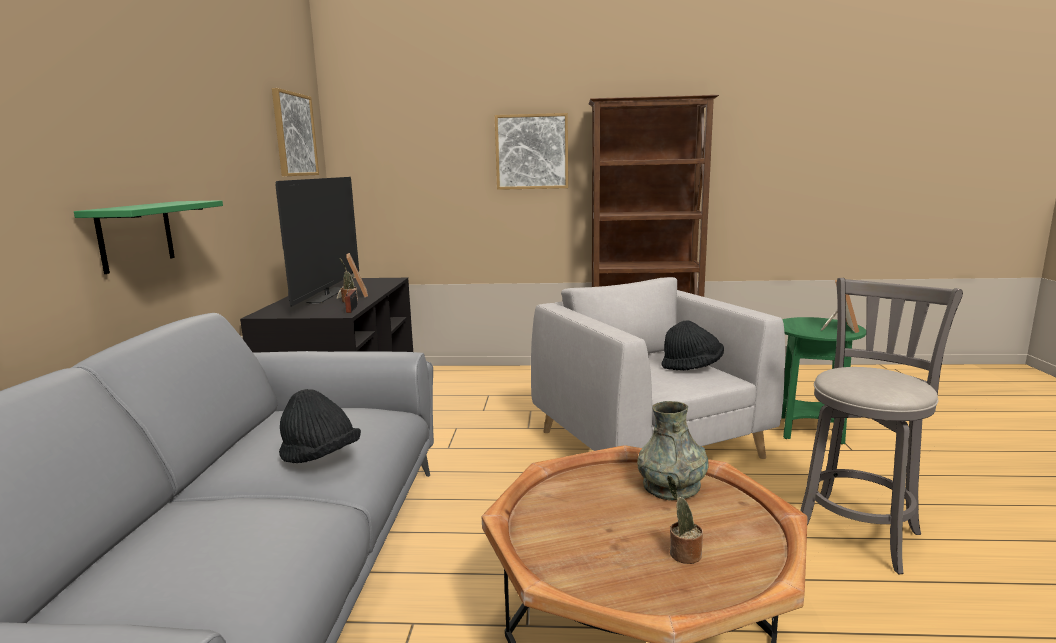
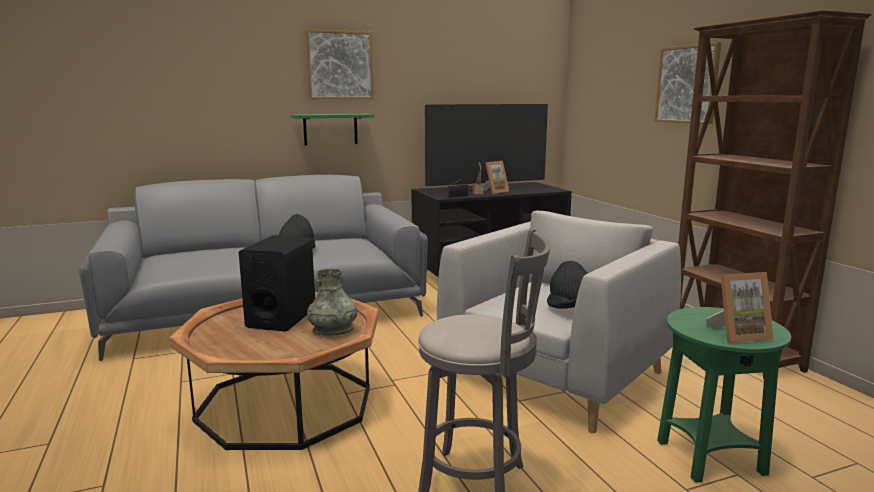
camera: 65 degrees right, 0 degrees up
(294, 134) = (515, 71): picture -> picture (340, 65)
(599, 519) = (281, 318): none -> black speaker
(682, 554) = (250, 339): potted plant -> none

